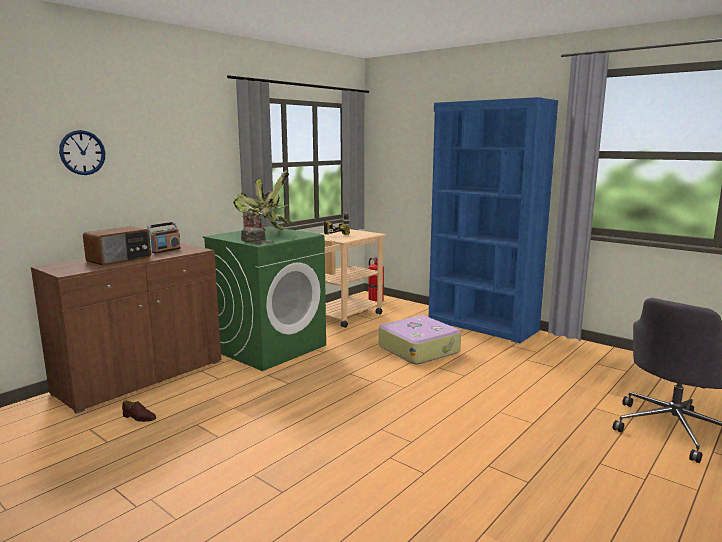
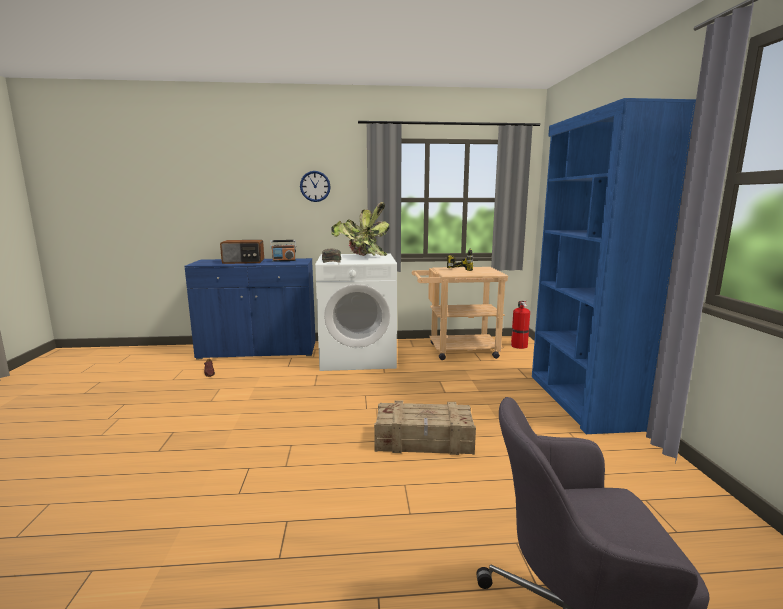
camera: 45 degrees right, 0 degrees up
(82, 152) = (240, 185): wall clock -> wall clock (315, 186)
(141, 377) = (258, 351): brown cabinet -> blue cabinet
(270, 347) = (358, 357): green washing machine -> white washing machine
(419, 349) = (462, 398): suitcase -> none
(455, 384) = (424, 441): none -> crate

